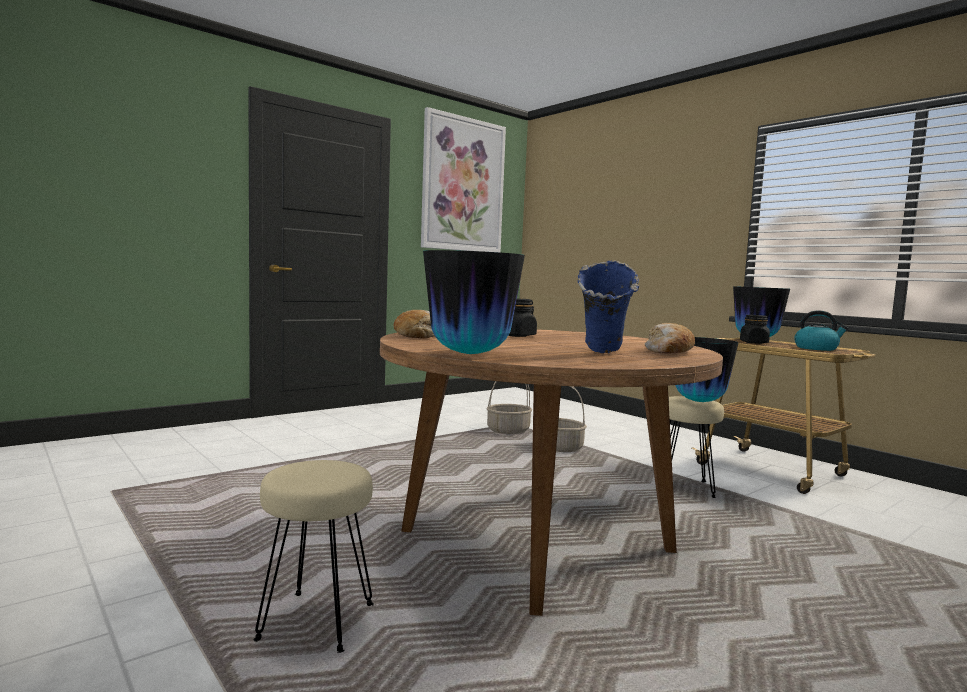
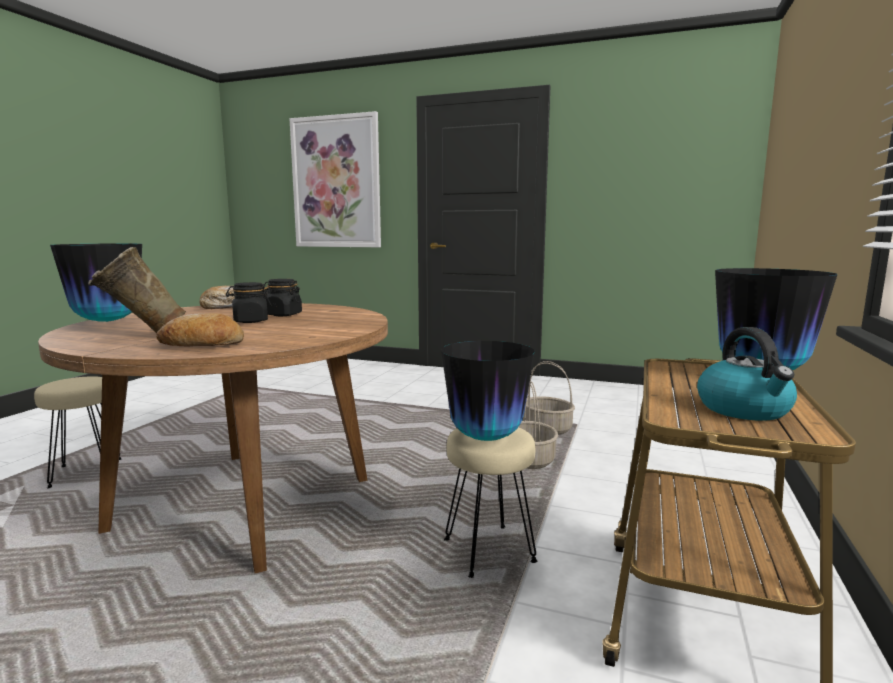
camera: 60 degrees right, 5 degrees up
(463, 185) = (650, 137): picture -> picture (336, 182)
(603, 355) = (141, 336): blue vase -> beige vase
(754, 343) = (673, 375): black jar -> black jar (250, 321)

